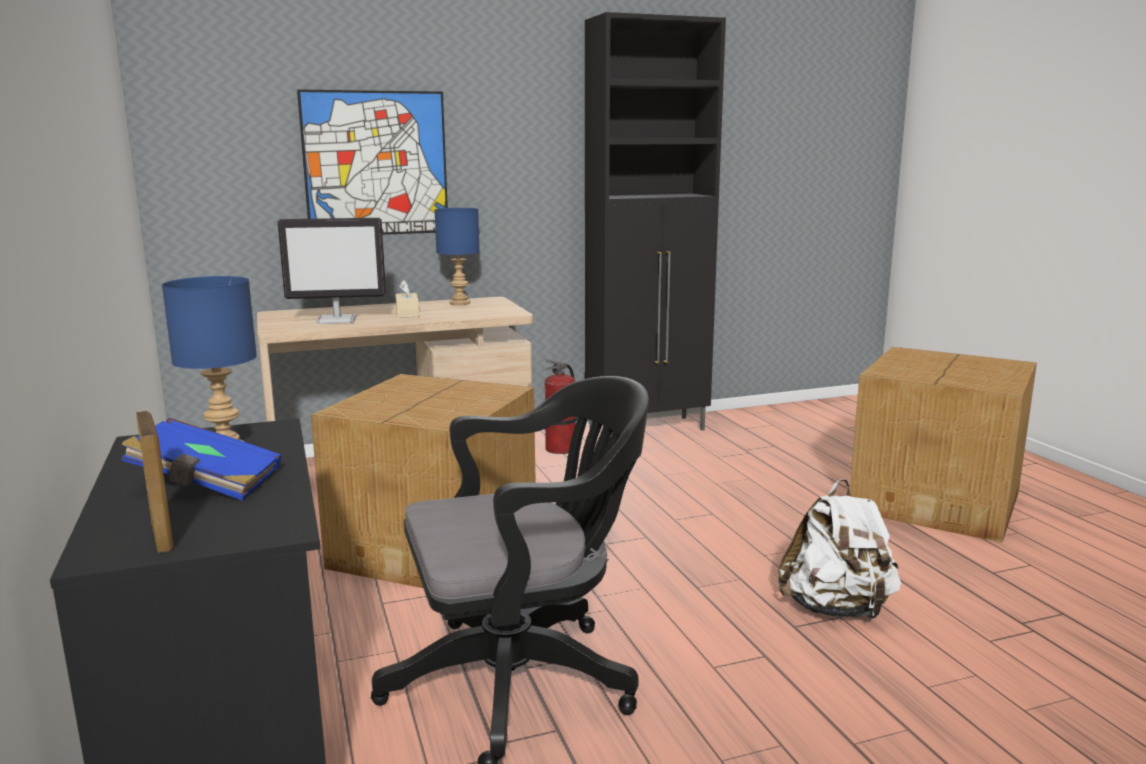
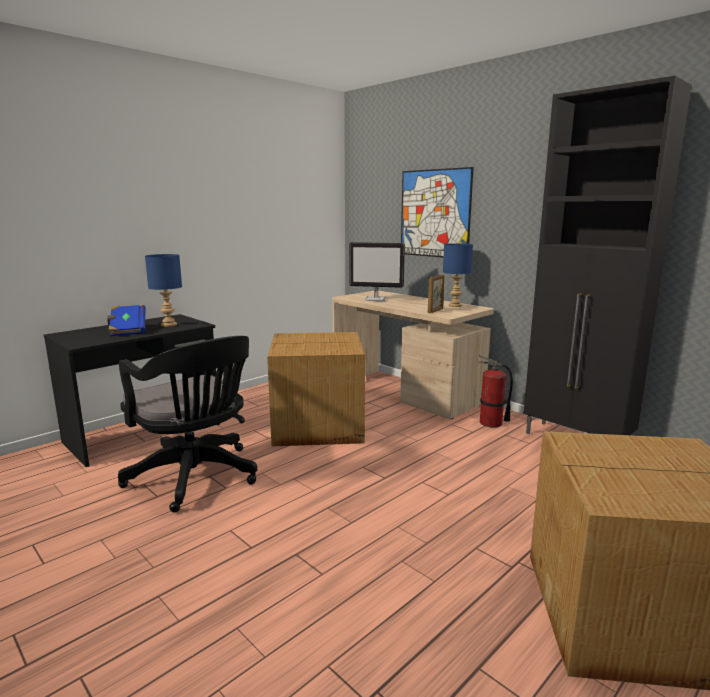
camera: 65 degrees right, 0 degrees up
(162, 534) = (77, 335): picture frame -> picture frame (435, 311)
(338, 320) = (376, 299): monitor -> monitor turned 45 degrees counterclockwise
(407, 313) = (410, 303): beige tissue box -> none
(836, 609) = (332, 570): white backpack -> none

